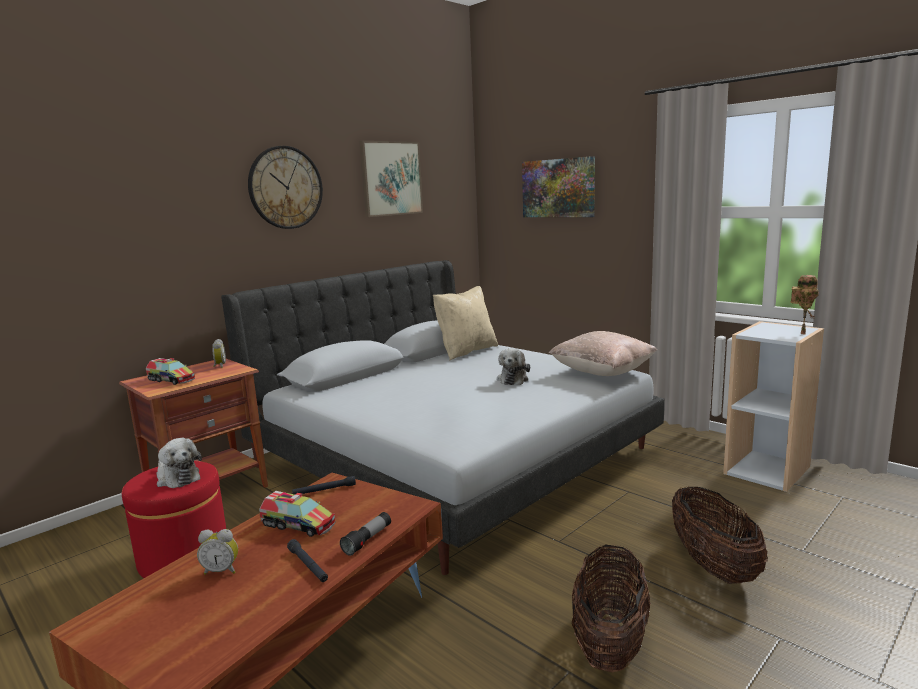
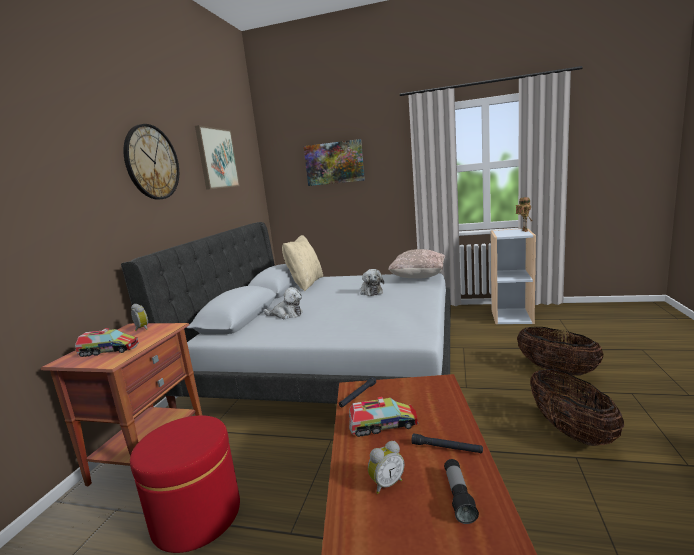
camera: 30 degrees left, 0 degrees up
(177, 478) = (187, 437): plush toy -> plush toy (286, 315)
(368, 540) = (454, 414): flashlight -> flashlight (459, 497)

